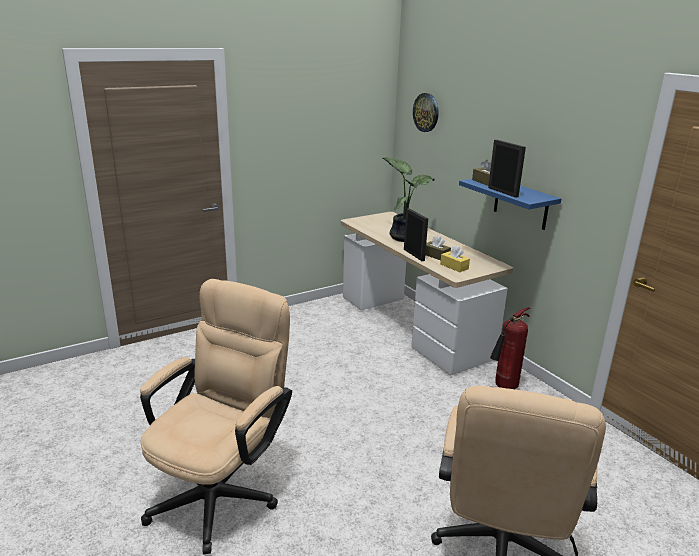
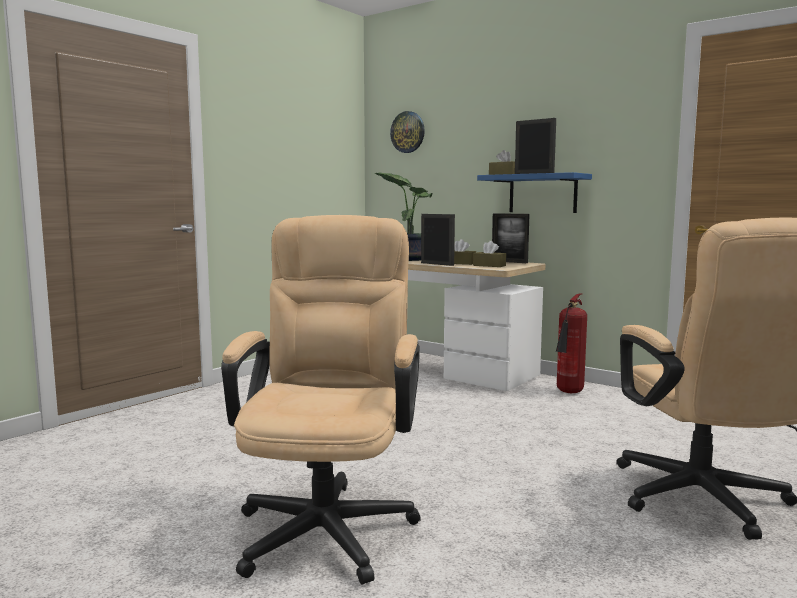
camera: 20 degrees left, 15 degrees down
(454, 266) = (489, 265): yellow tissue box -> brown tissue box
(484, 258) = (509, 262): none -> picture frame

